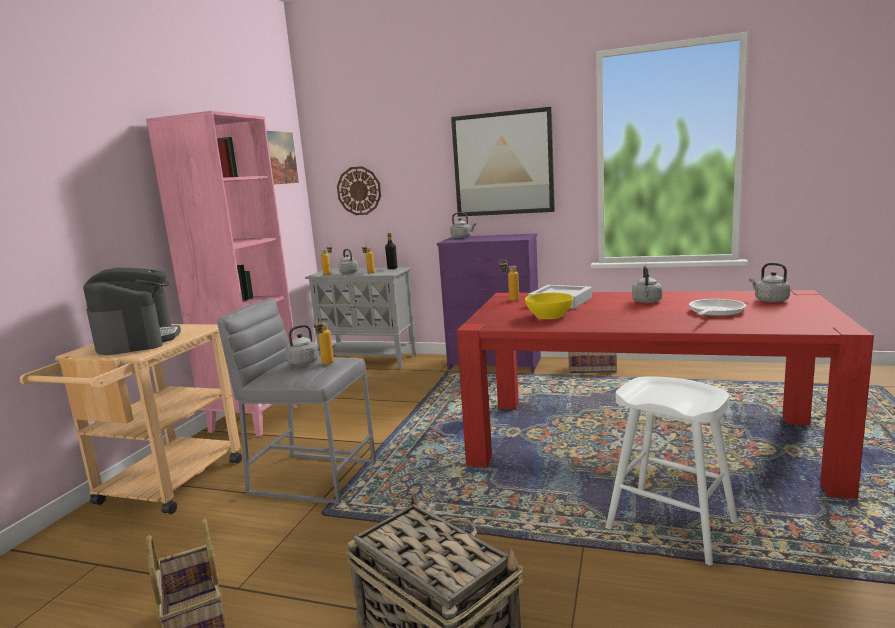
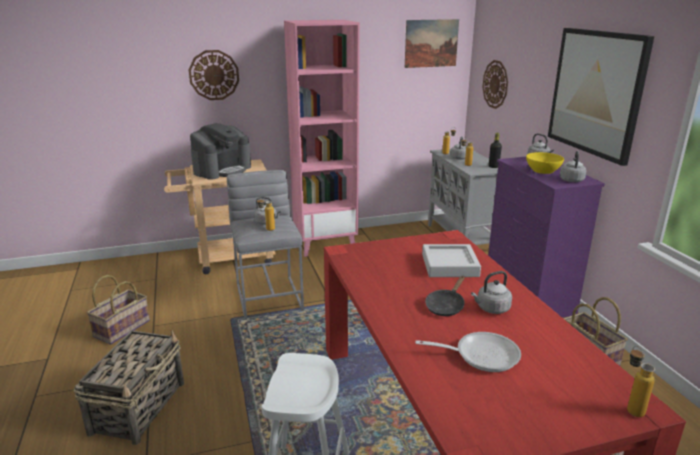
camera: 55 degrees right, 10 degrees up
(64, 199) = (214, 75): none -> wall clock
(510, 299) = (436, 242): bottle -> bottle (630, 407)
(549, 316) = (394, 272): yellow bowl -> yellow bowl (542, 170)
(630, 310) = (446, 306): none -> black frying pan
(769, 300) = (577, 387): grey kettle -> grey kettle (571, 180)

